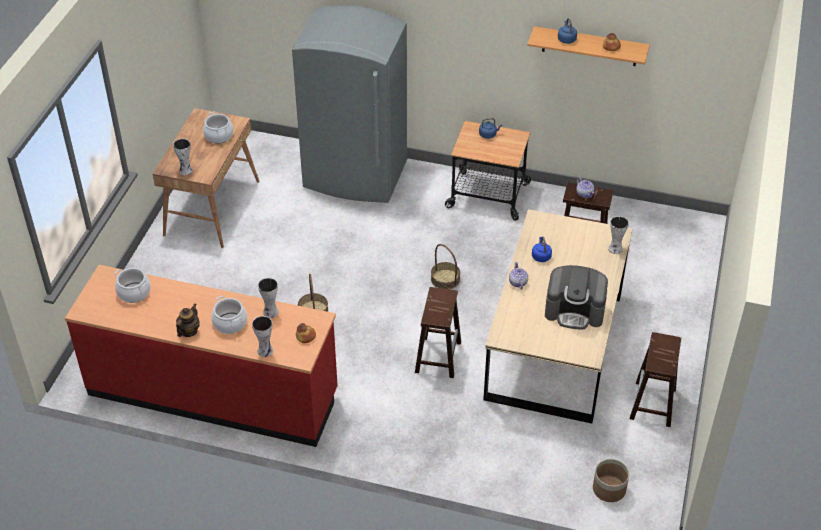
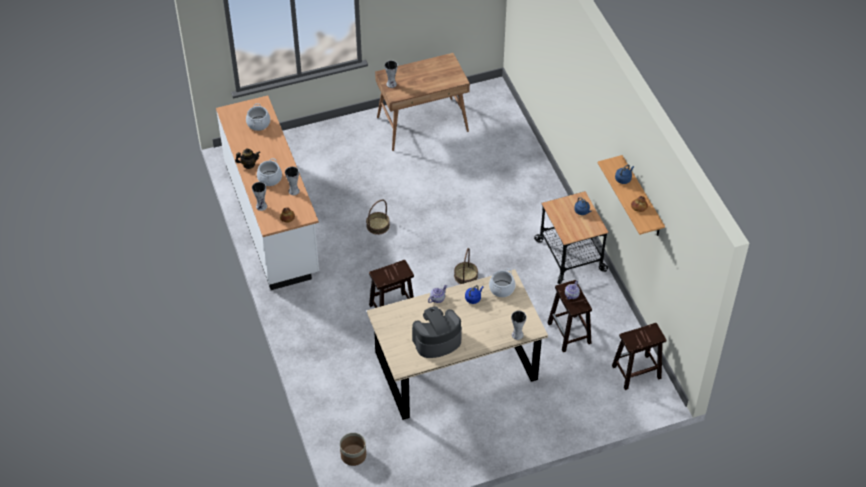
camera: 55 degrees right, 5 degrees up
(213, 393) = (272, 219): red counter -> white counter
(218, 136) = (437, 79): cooking pot -> cooking pot (501, 289)
(355, 176) = (521, 175): grey fridge -> none
(575, 311) = (436, 341): coffee machine -> coffee machine turned 90 degrees clockwise
(653, 404) = (447, 446): brown stool -> brown stool (635, 372)

